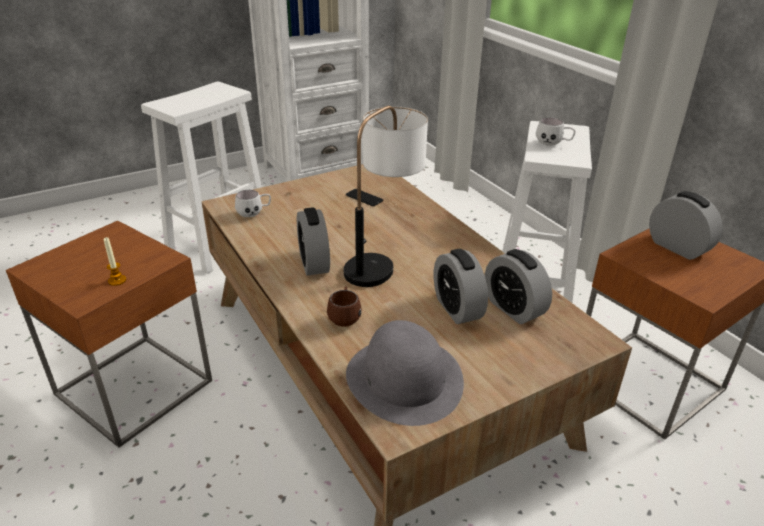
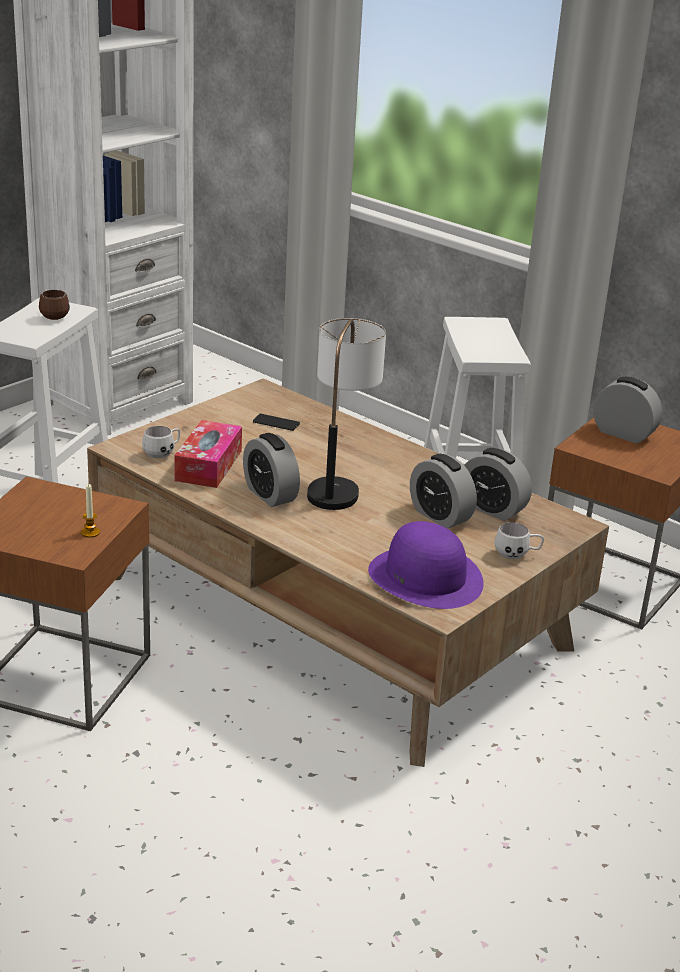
camera: 20 degrees left, 5 degrees down
(282, 228) = (208, 465): none -> tissue box
(344, 317) = (337, 537): brown mug -> brown mug (54, 315)
(404, 379) = (426, 577): grey hat -> purple hat
(553, 144) = (481, 341): white mug -> white mug (517, 555)

